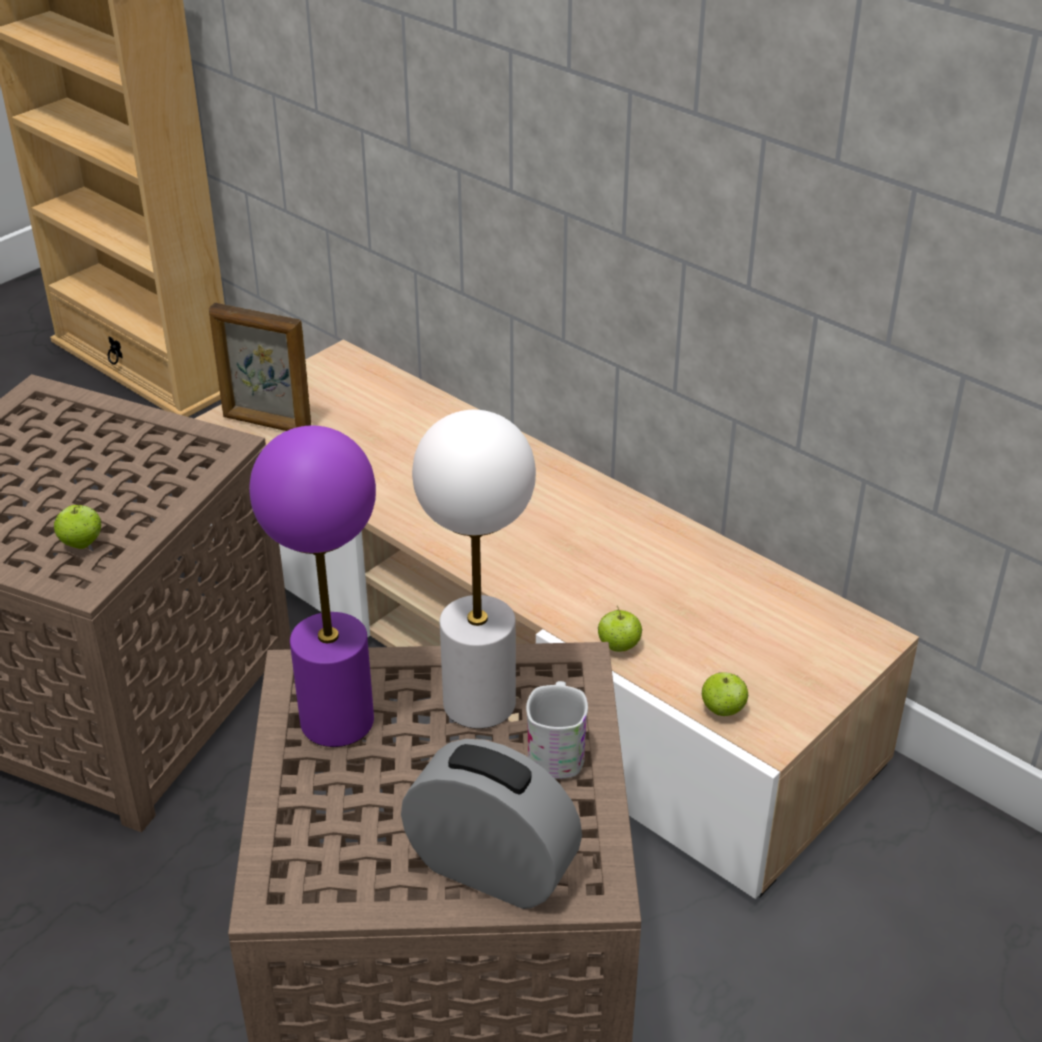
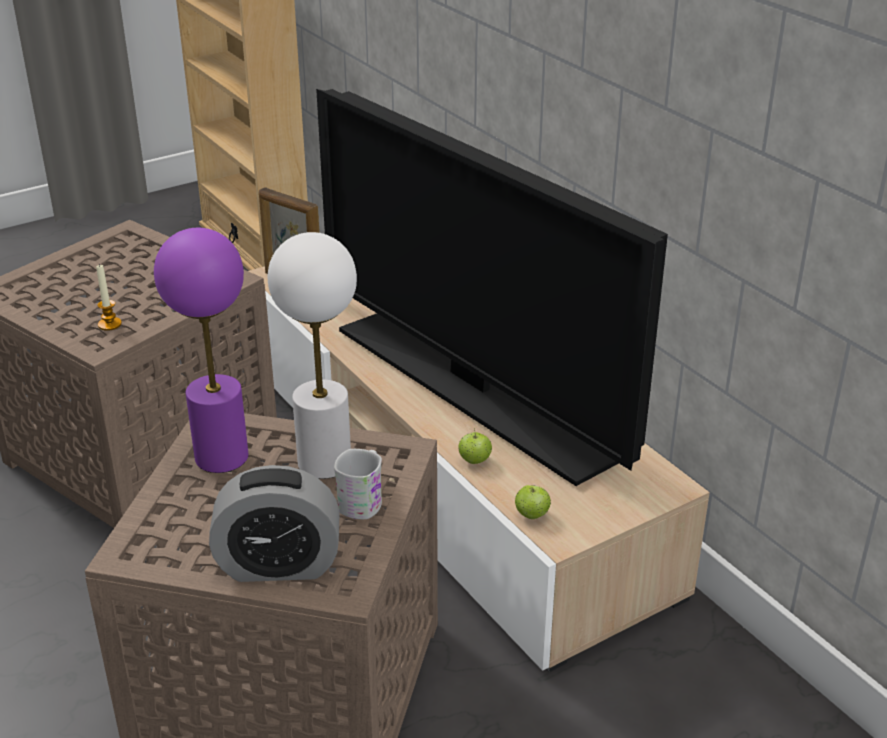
camera: 15 degrees right, 5 degrees down
(81, 543) = (109, 324): apple -> candle
(491, 868) = (279, 565): alarm clock -> alarm clock turned 135 degrees clockwise
(574, 548) = (473, 392): none -> television

